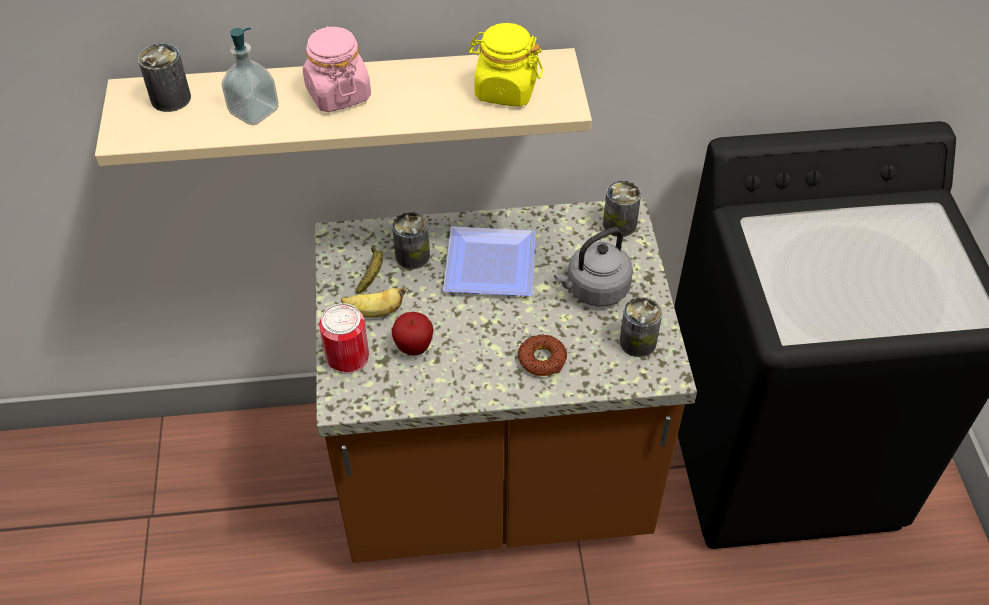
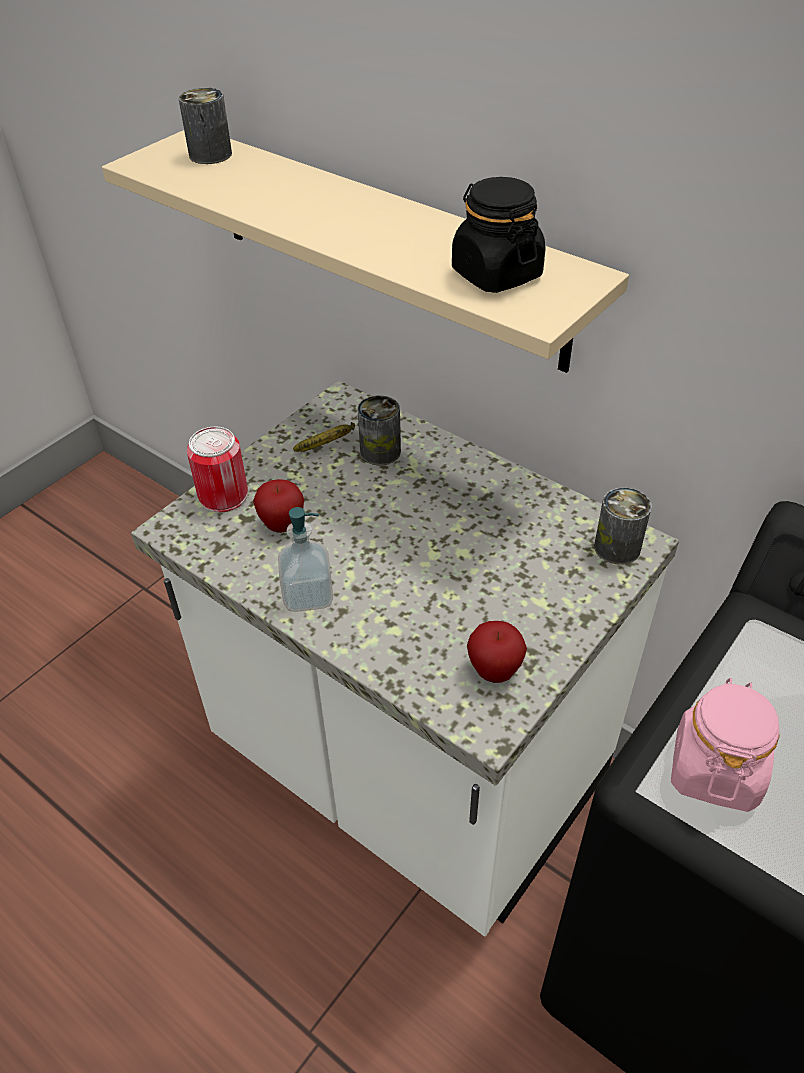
camera: 45 degrees right, 5 degrees down
(254, 111) = (253, 189): soap dispenser -> soap dispenser (308, 595)
(338, 93) = (339, 207): pink jar -> pink jar (714, 769)
(374, 312) = (290, 475): banana -> none
(487, 262) = (439, 498): plate -> none
(494, 482) = (407, 766): brown counter -> white counter
(505, 90) = (496, 274): yellow jar -> black jar
(542, 359) = (378, 616): donut -> none
(594, 290) = (512, 590): grey kettle -> none
(637, 342) = (494, 671): can -> apple

